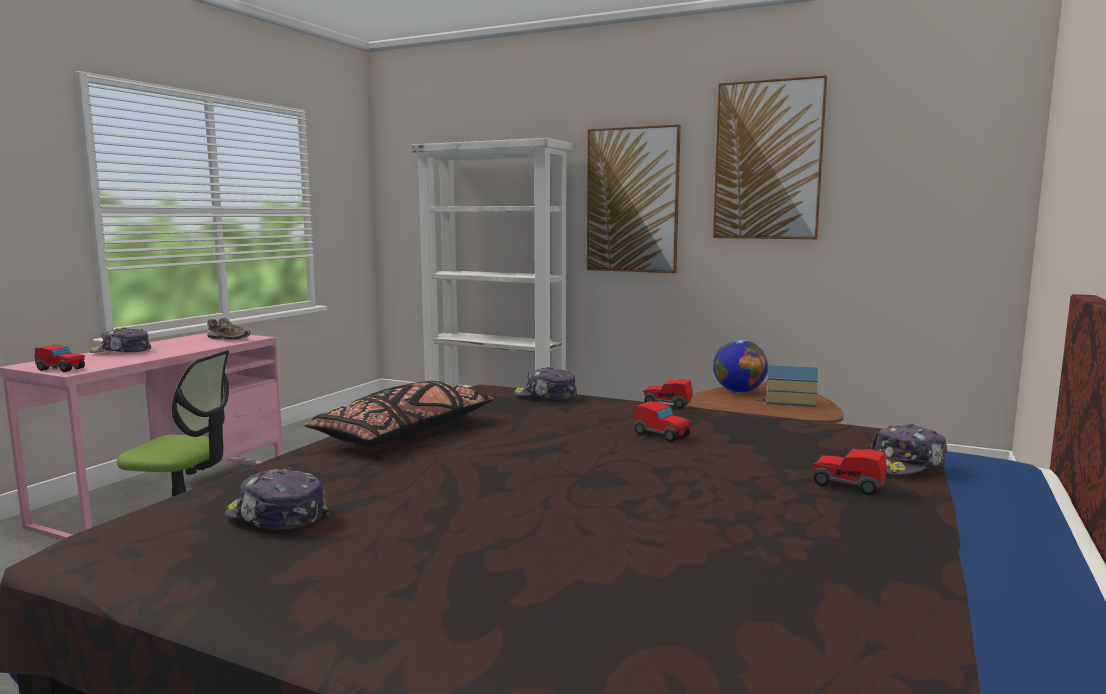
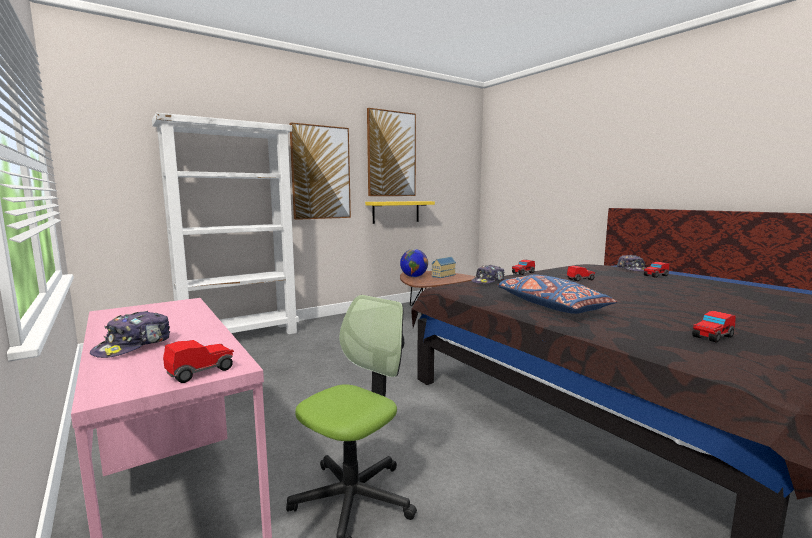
camera: 60 degrees left, 0 degrees up
(229, 339) = (168, 308): shoe -> none
(275, 517) = (712, 337): cap -> toy car
(406, 432) = (550, 306): black pillow -> blue pillow
(772, 268) = (396, 212): none -> yellow shelf

